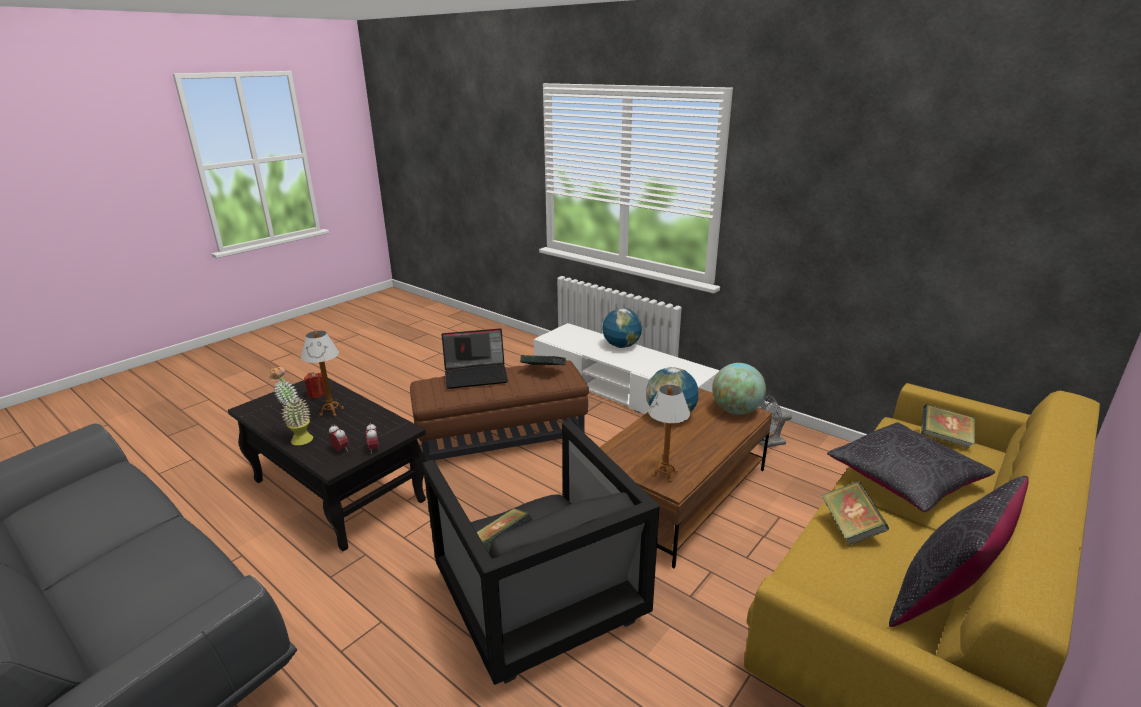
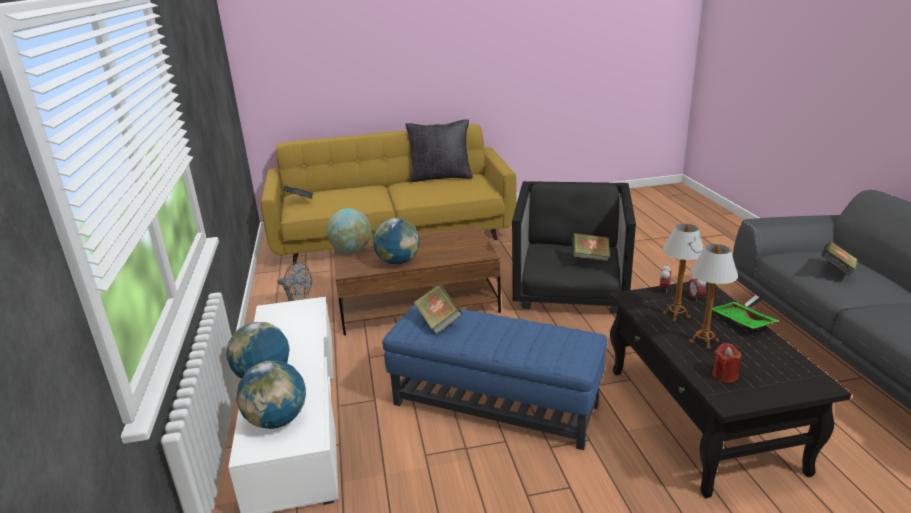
camera: 140 degrees left, 0 degrees up
(298, 438) = (740, 322): potted plant -> green tray
(477, 375) = (511, 342): laptop -> none
(502, 440) = (494, 405): brown ottoman -> blue ottoman
(576, 337) = (277, 420): none -> globe
(665, 474) = (465, 236): table lamp -> table lamp (676, 315)
(850, 527) = (427, 193): book -> book (836, 271)
(904, 479) = (362, 197): black pillow -> none

